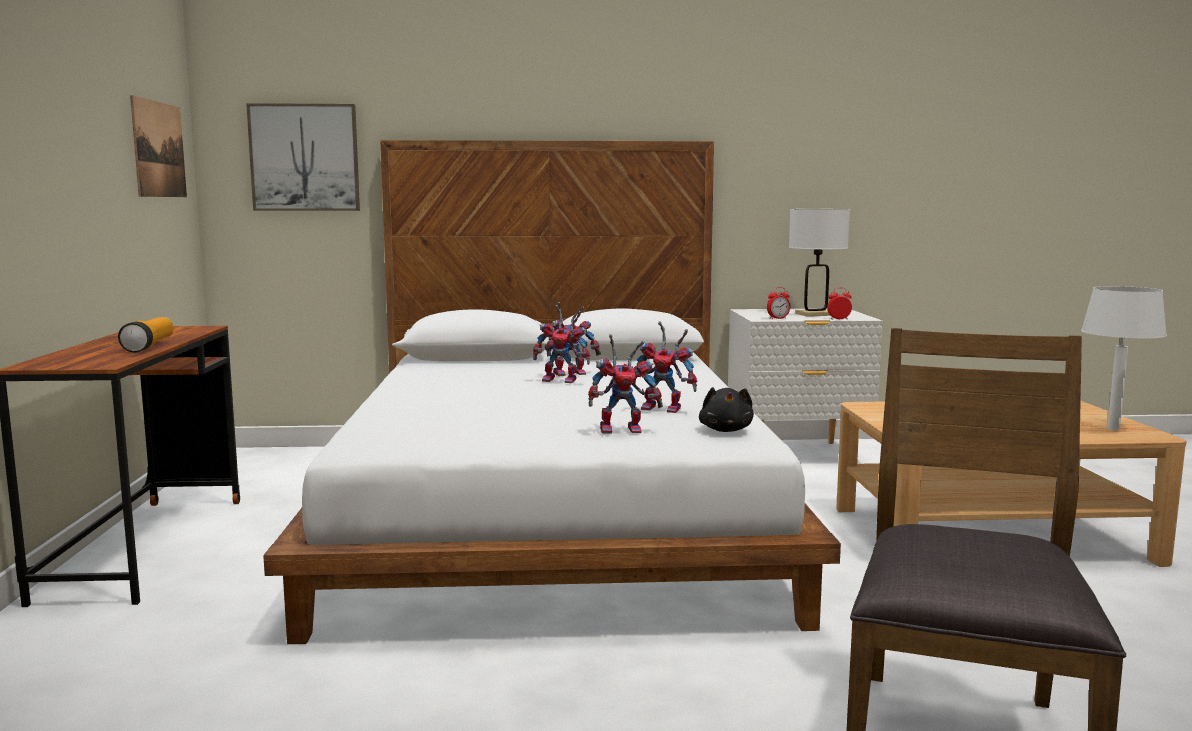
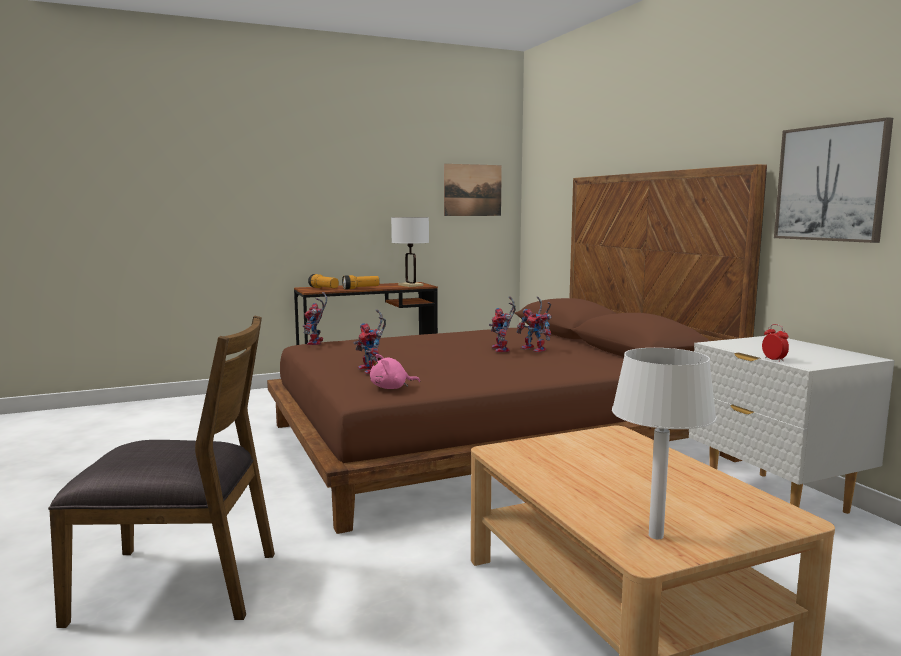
camera: 70 degrees right, 0 degrees up
(84, 359) = (324, 288): none -> flashlight
(305, 158) = (553, 191): picture -> picture (831, 183)
(555, 514) = (489, 441): white bed -> brown bed
(665, 409) = (439, 373): toy robot -> toy robot (316, 343)
(726, 430) = (391, 388): black plush toy -> pink plush toy
(778, 318) = (731, 346): alarm clock -> none
(815, 314) = (797, 353): white table lamp -> white table lamp (410, 285)

